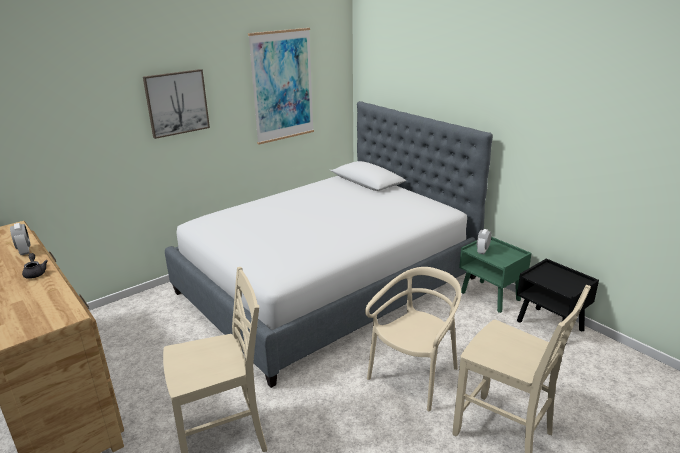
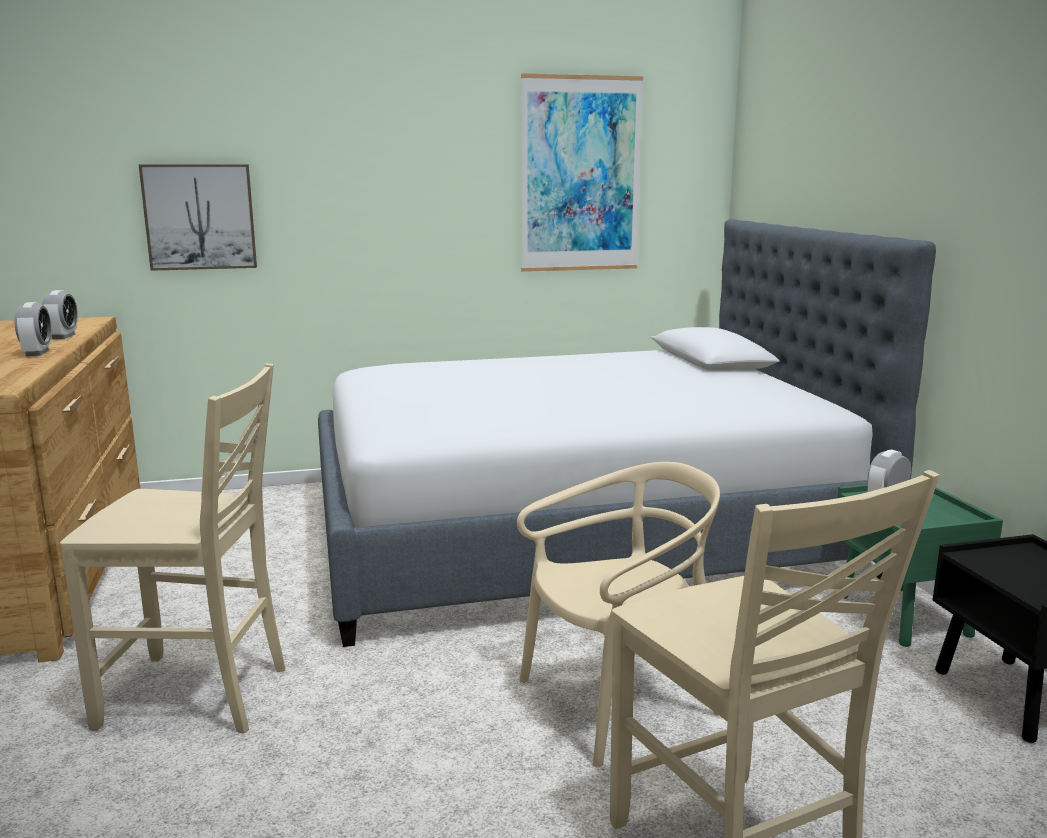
camera: 25 degrees right, 10 degrees down
(35, 273) = (37, 353): grey teapot -> alarm clock
(177, 103) = (380, 175): picture -> picture (200, 217)

